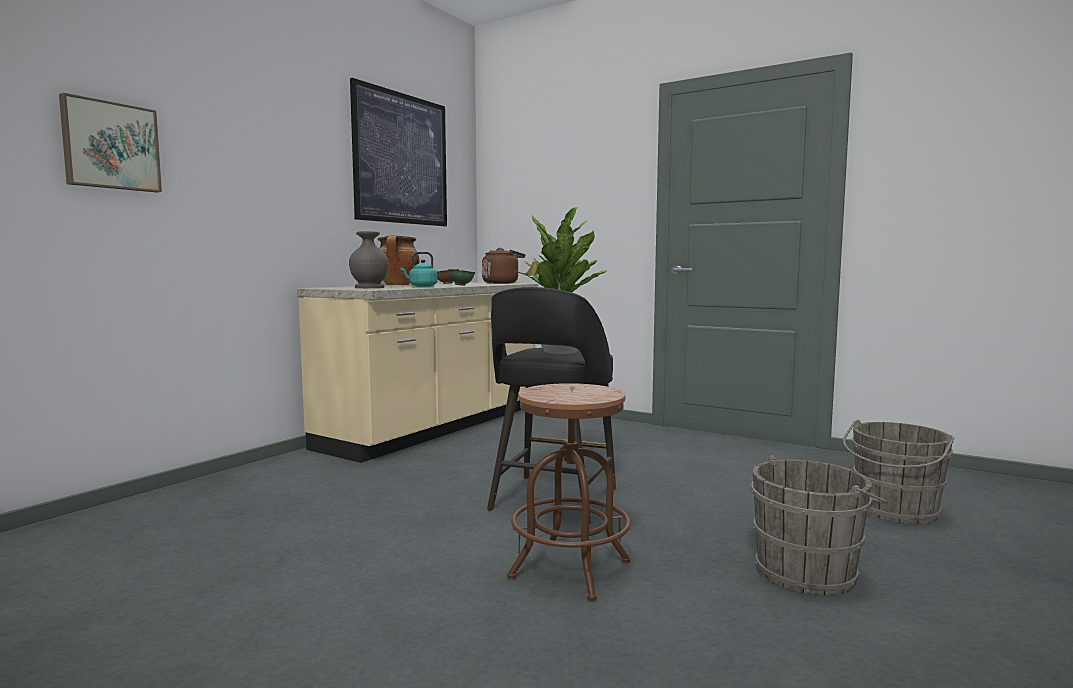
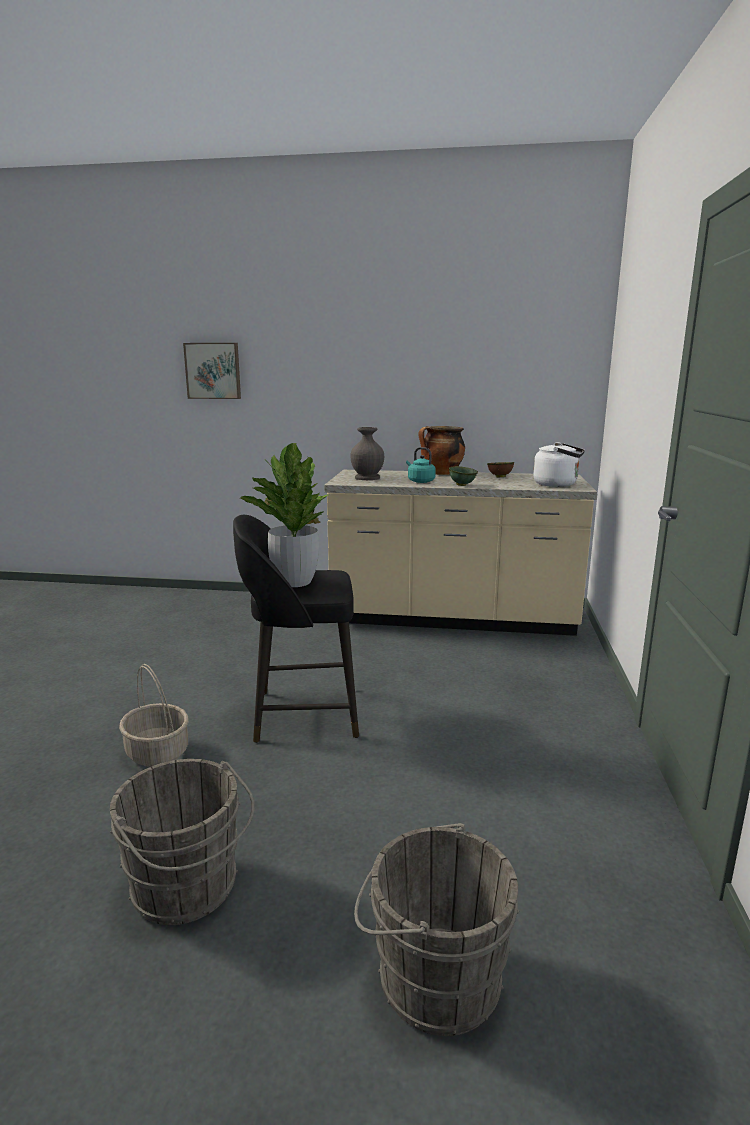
camera: 65 degrees right, 10 degrees up
(401, 159) = (479, 340): picture -> none
(502, 283) = (558, 484): brown kettle -> white kettle
(570, 569) = (158, 752): brown stool -> basket

